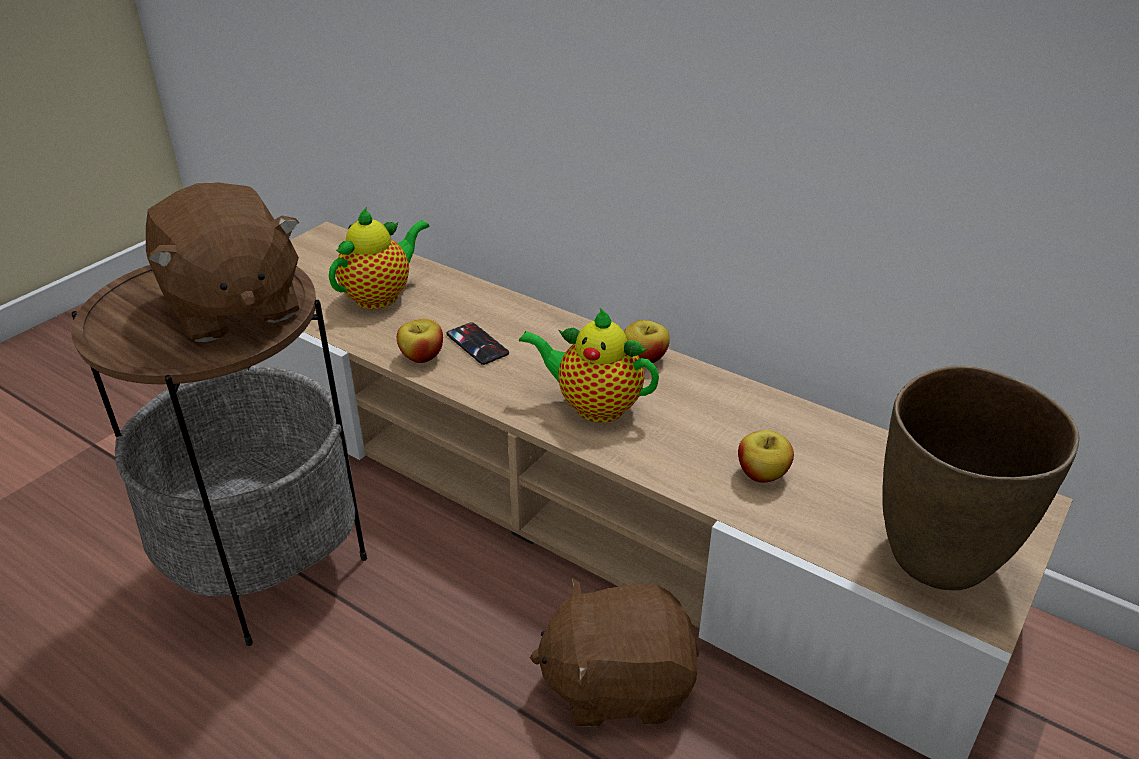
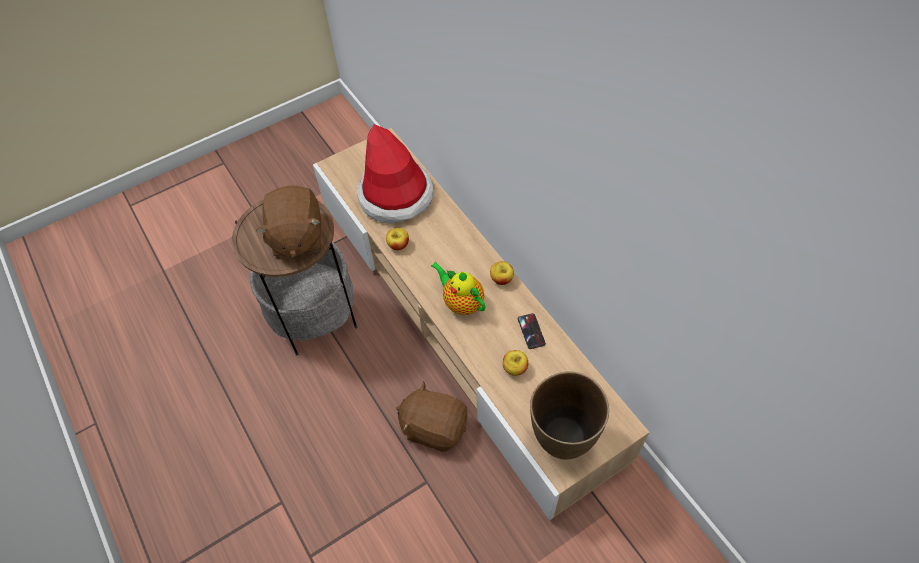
camera: 25 degrees right, 20 degrees up
(381, 296) = (396, 195): teapot -> hat
(477, 344) = (427, 244): phone -> phone (531, 331)

